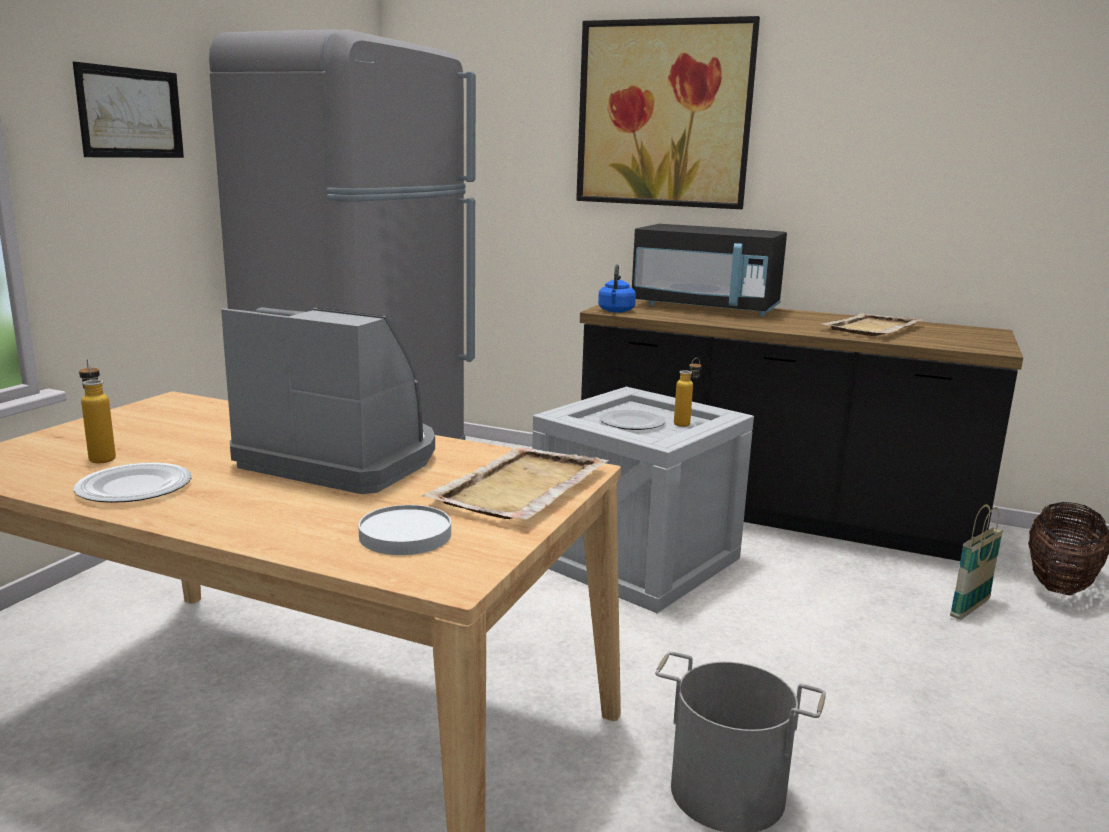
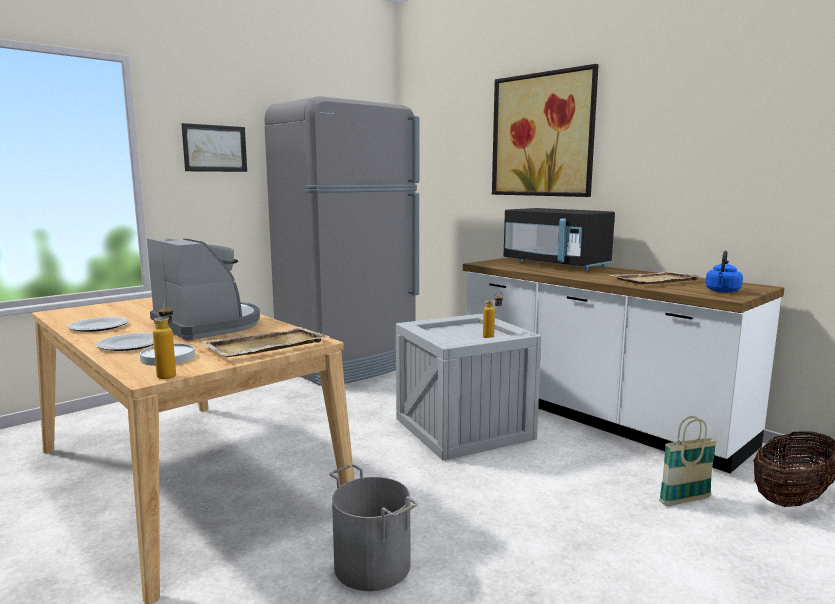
camera: 25 degrees right, 5 degrees down
(101, 457) = (110, 314): bottle -> bottle (168, 374)
(616, 311) = (487, 264): blue kettle -> blue kettle (722, 291)
(632, 423) = (457, 333): plate -> plate (131, 345)
(772, 512) = (594, 415): black counter -> white counter

